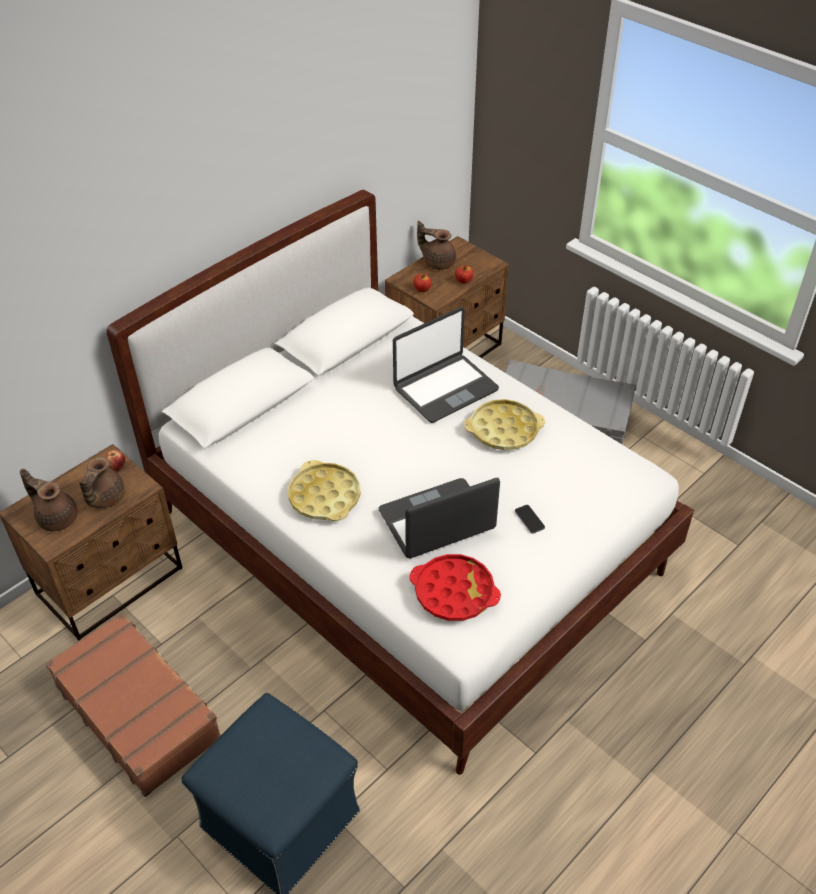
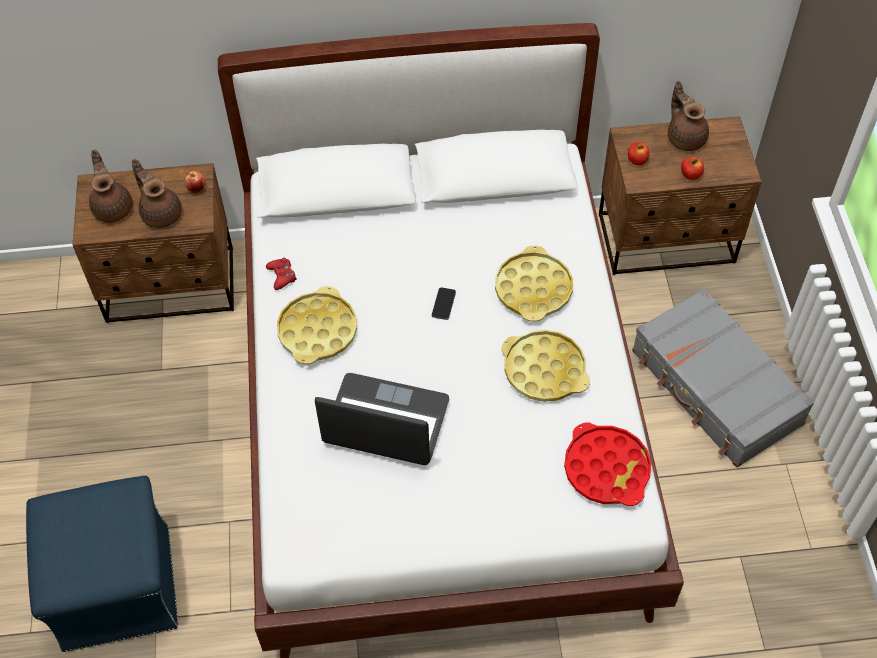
camera: 40 degrees right, 10 degrees up
(104, 498) = (161, 213): brown teapot -> brown teapot turned 90 degrees clockwise
(138, 710) = (97, 416): brown suitcase -> none
(259, 478) = (282, 276): none -> red game controller
(445, 388) = (533, 289): laptop -> yellow tray
(454, 592) = (332, 501): red tray -> red tray (606, 469)
(529, 520) = (471, 479): phone -> phone (443, 304)

